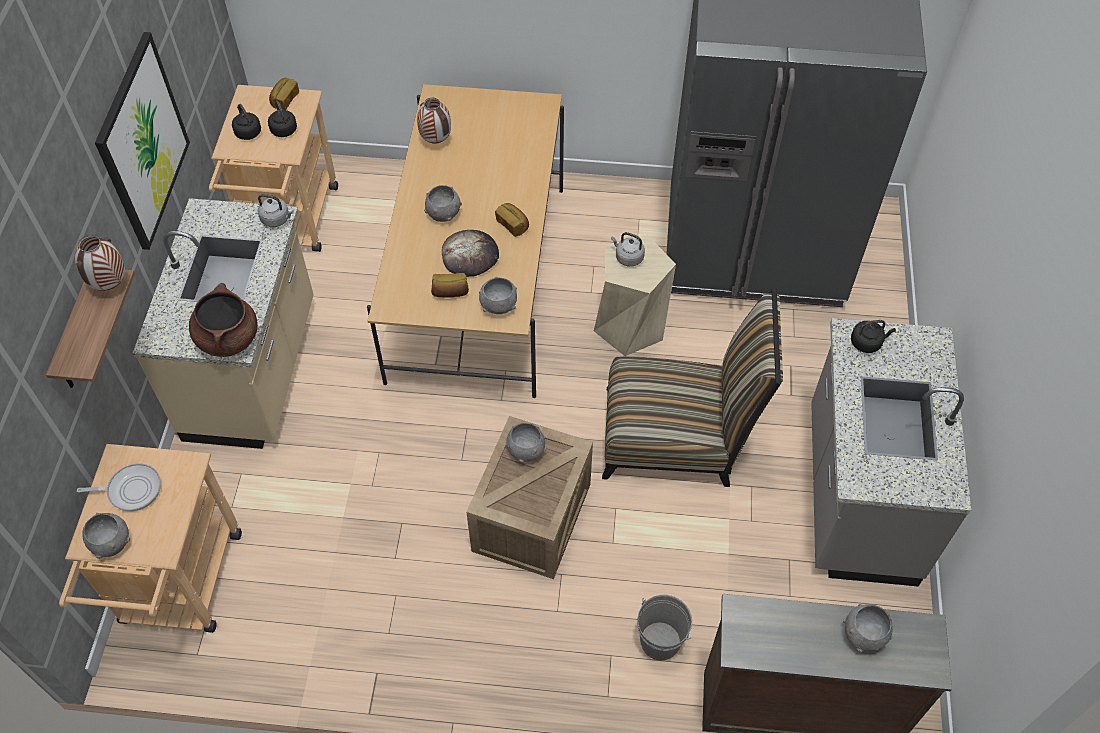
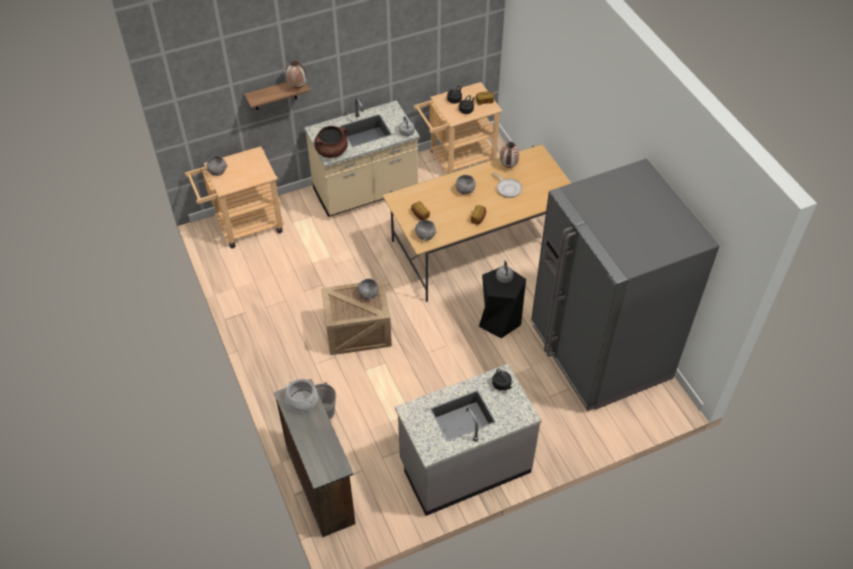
camera: 60 degrees right, 5 degrees down
(131, 490) = (244, 164): frying pan -> frying pan (508, 188)
(142, 142) = (379, 57): picture -> none
(470, 255) = (447, 212): bread -> none
(629, 326) = (499, 320): beige stool -> black stool
(678, 436) = (445, 370): chair -> none
(763, 627) = (302, 400): none -> cooking pot
(863, 634) = (322, 442): grey bowl -> none

